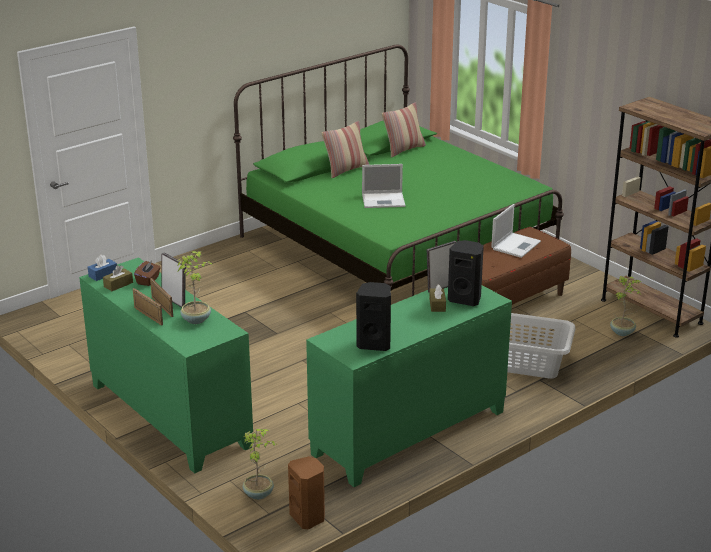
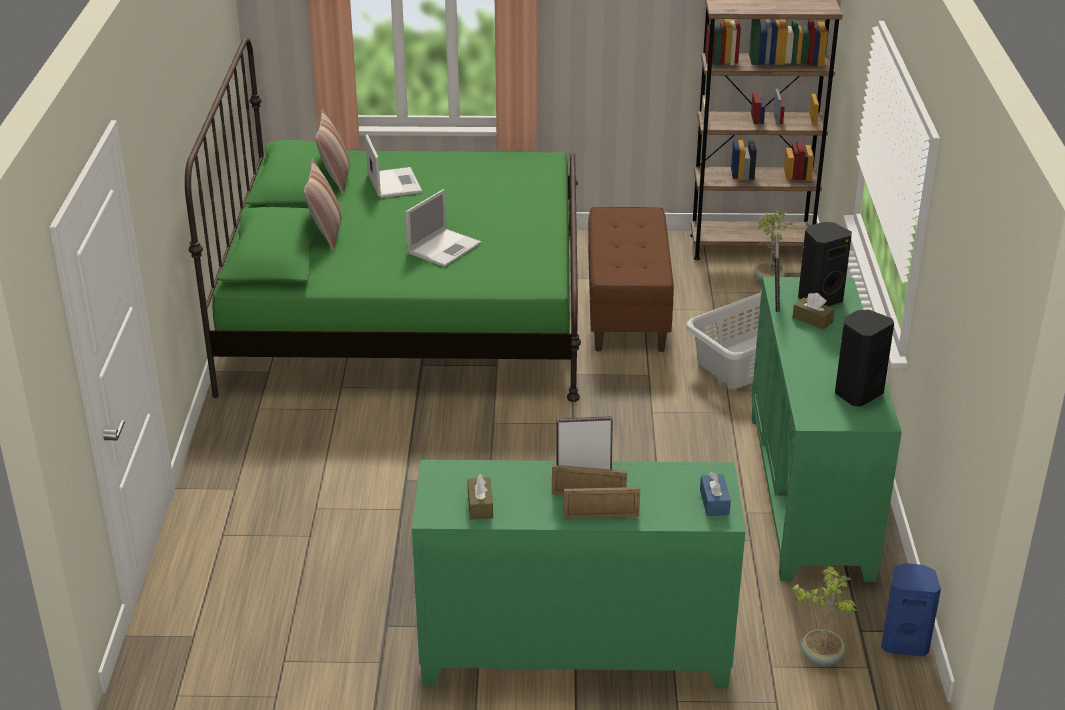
camera: 50 degrees left, 5 degrees up
(103, 274) = (433, 506): blue tissue box -> blue tissue box (714, 502)
(148, 280) = (500, 478): brown tissue box -> none
(196, 319) = (655, 484): potted plant -> none
(308, 518) = (904, 642): brown speaker -> blue speaker
(516, 245) = (621, 233): laptop -> laptop (393, 183)

